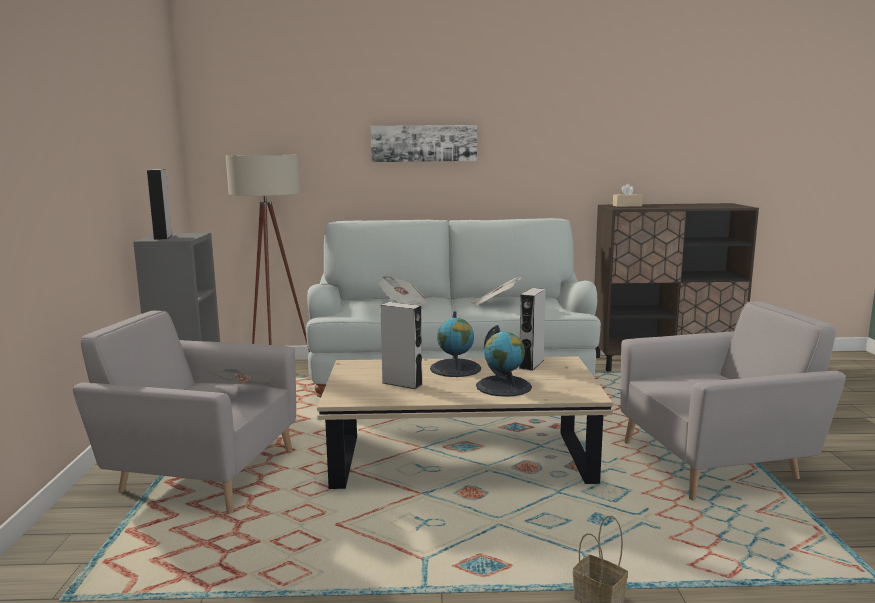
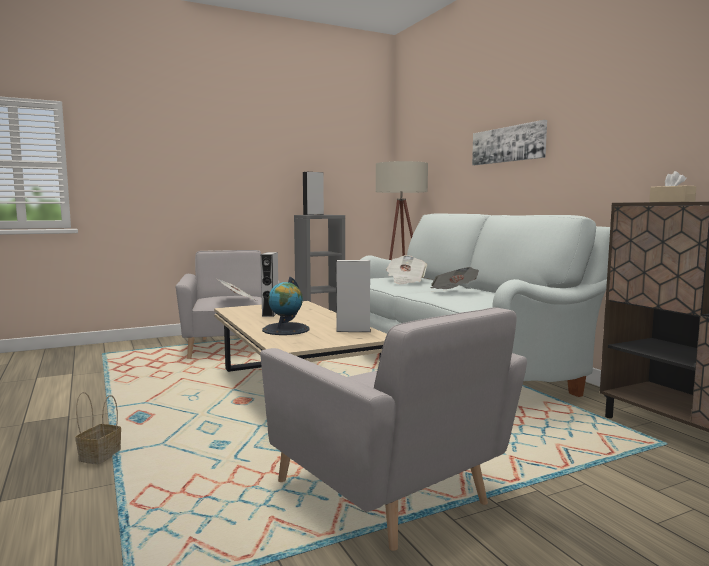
camera: 65 degrees right, 5 degrees down
(455, 368) = (317, 318): globe -> none

